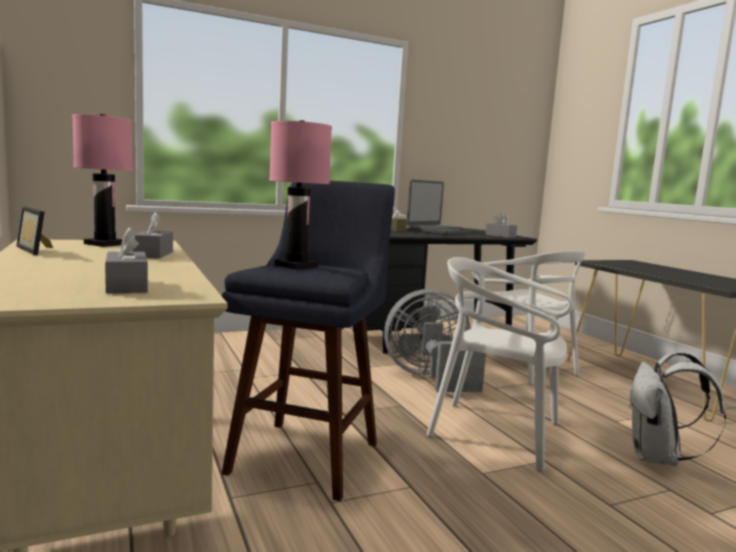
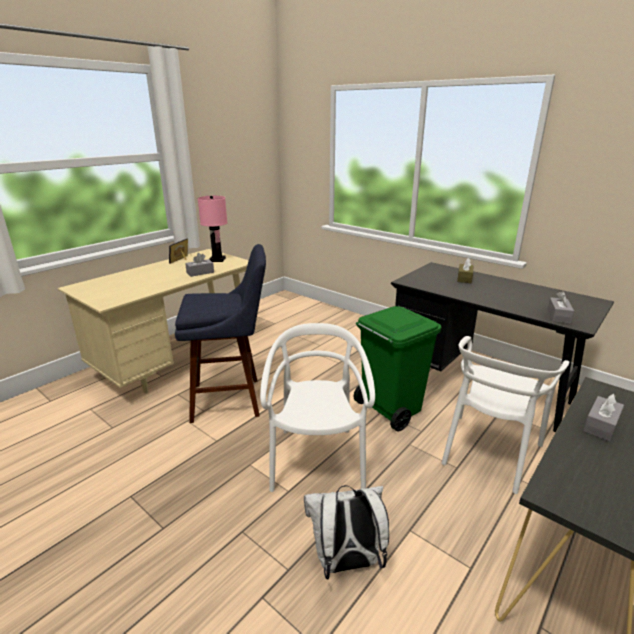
camera: 65 degrees right, 15 degrees up
(127, 286) = (118, 291): grey tissue box -> grey tissue box (601, 425)
(296, 266) = (208, 299): pink table lamp -> none
(430, 378) = (390, 409): grey fan -> green trash can
(441, 231) = (515, 292): laptop -> none

